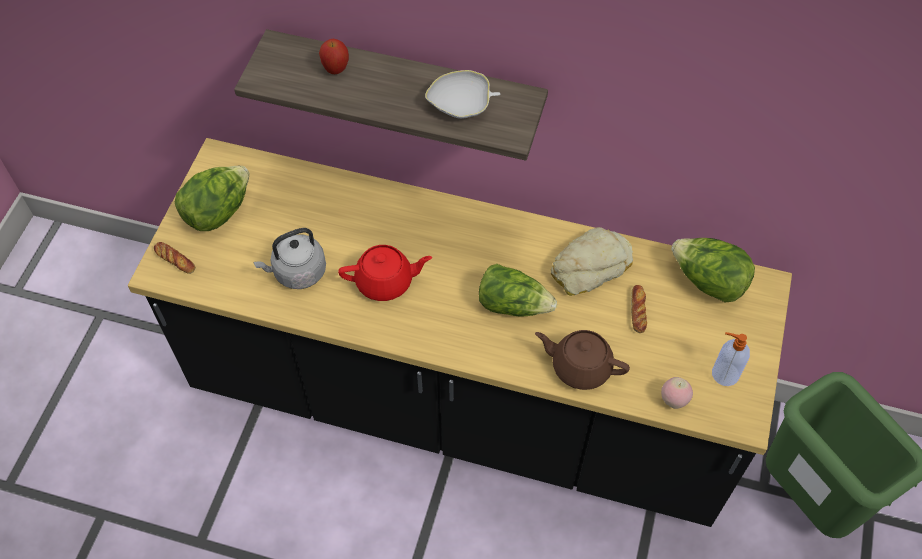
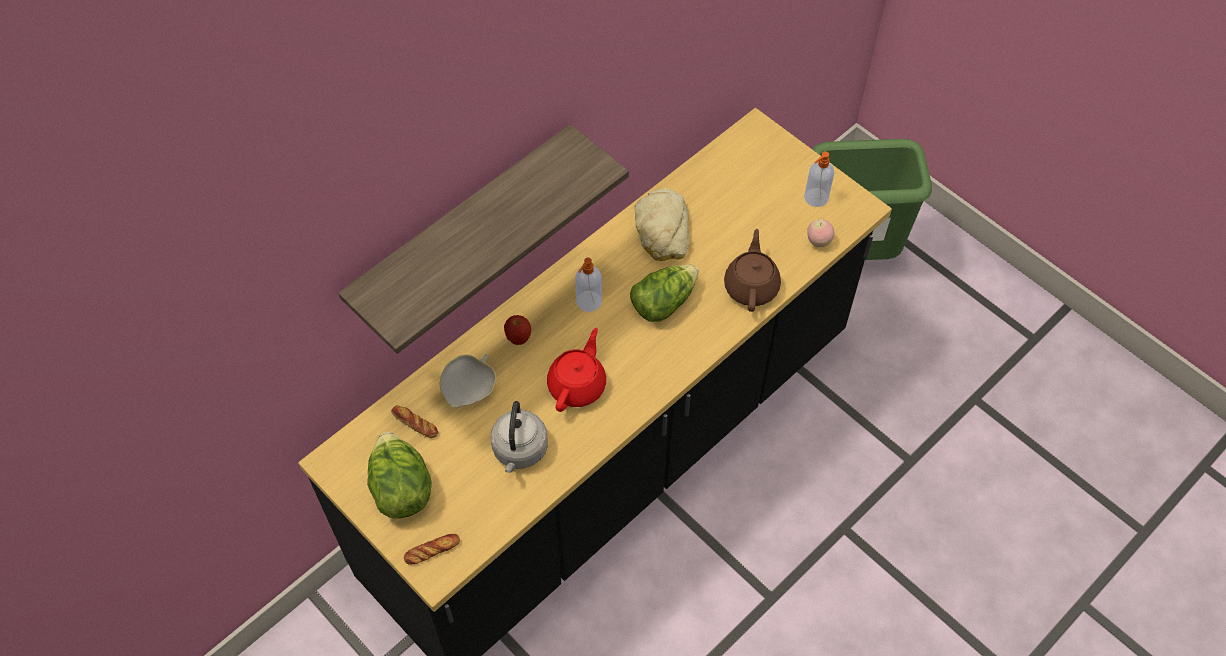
camera: 60 degrees left, 0 degrees up
(336, 69) = (434, 259): apple -> apple (518, 339)
(461, 105) = (545, 188): white bowl -> white bowl (469, 388)
(474, 248) = (588, 302): none -> soap dispenser
(580, 366) = (751, 286): brown teapot -> brown teapot turned 135 degrees clockwise
(638, 310) = (725, 221): bread -> bread (415, 423)
(708, 282) = (729, 162): lettuce -> none

